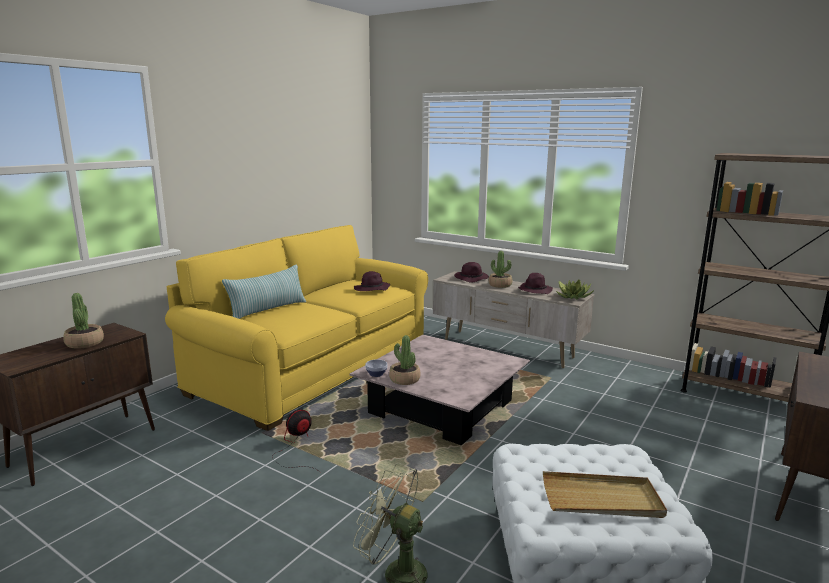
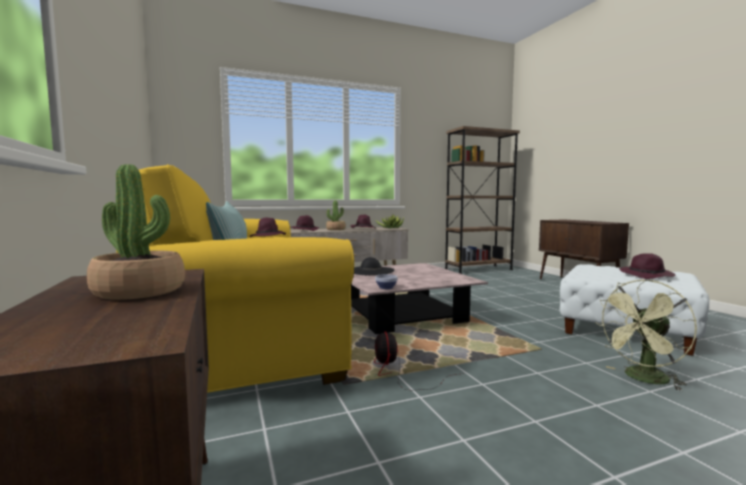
camera: 55 degrees left, 10 degrees down
(404, 379) = (410, 284): potted plant -> none
(439, 350) = (370, 271): none -> black hat
(602, 499) = (647, 275): beige tray -> purple hat

